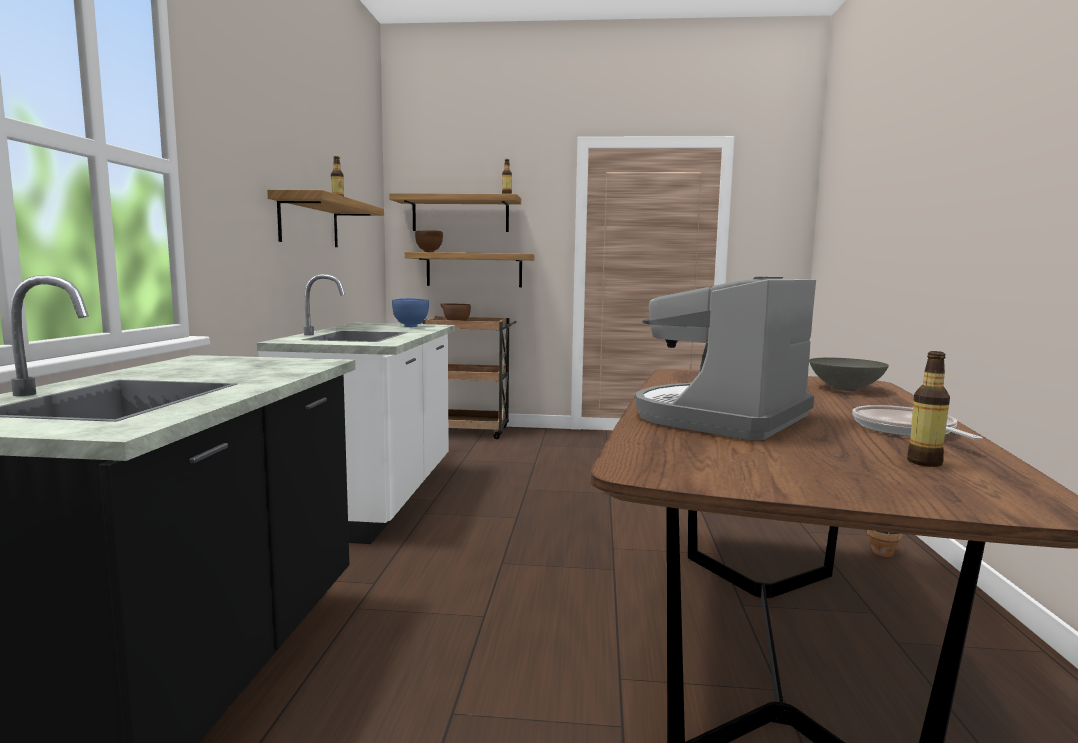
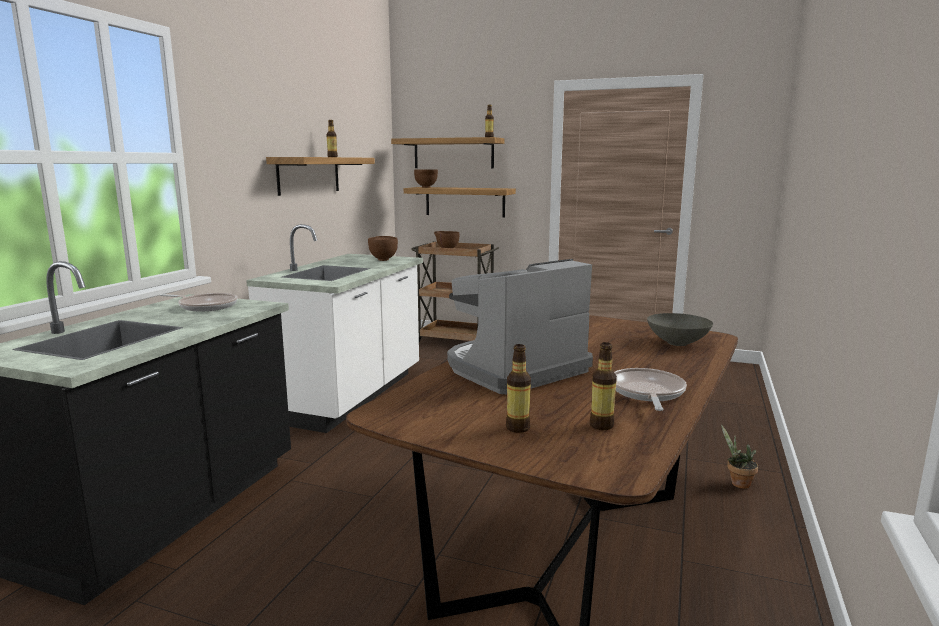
camera: 15 degrees right, 5 degrees up
(239, 364) = (205, 306): none -> frying pan
(410, 326) = (383, 259): blue bowl -> brown bowl
(837, 472) = (517, 428): none -> bottle

